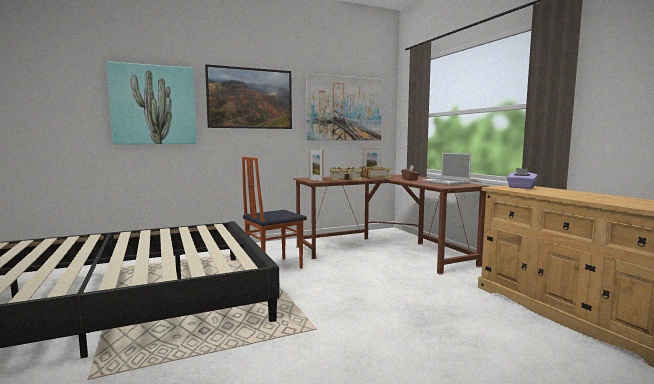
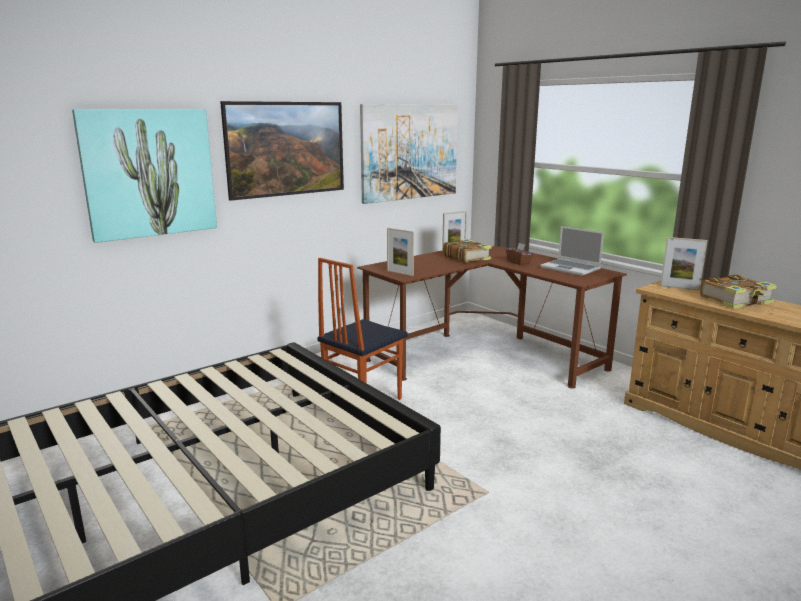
camera: 15 degrees left, 10 degrees up
(345, 179) = (435, 266): book -> book (736, 300)
(521, 187) = (679, 288): purple tissue box -> picture frame

